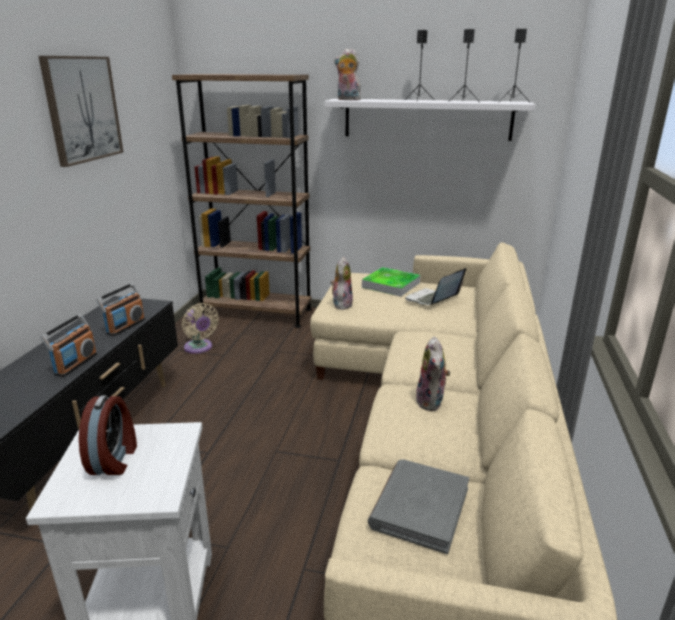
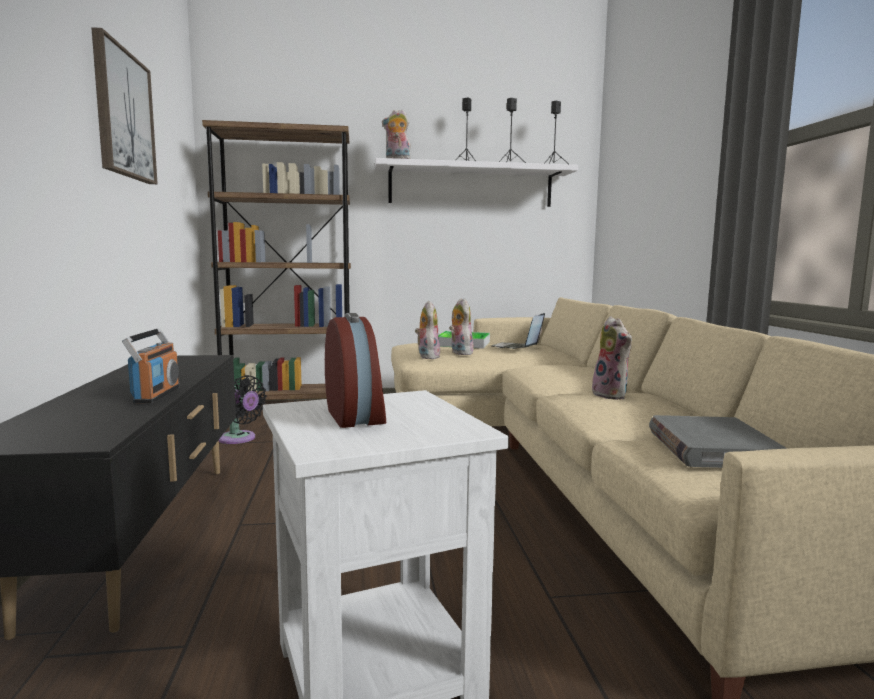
camera: 20 degrees left, 15 degrees down
(125, 326) = (193, 370): radio -> none
(199, 348) = (239, 439): beige fan -> black fan
(373, 302) = (459, 353): none -> plush toy

